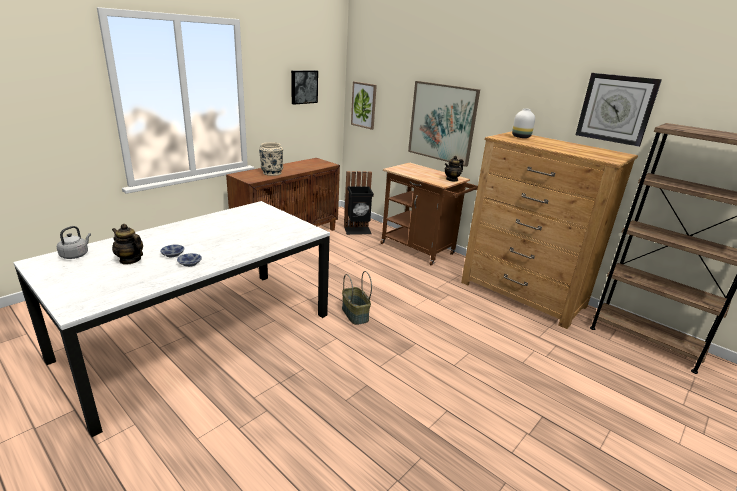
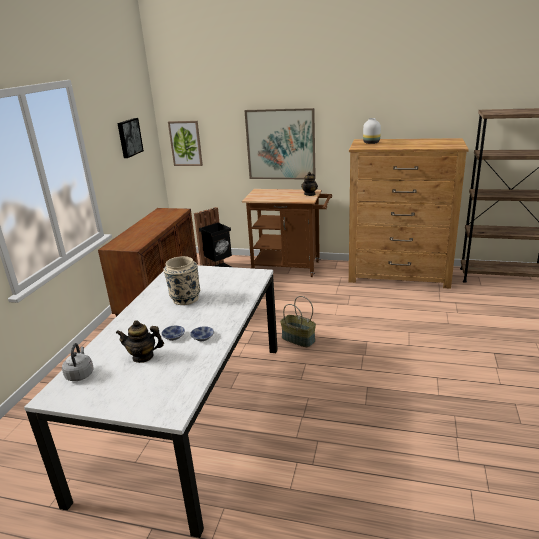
camera: 25 degrees left, 0 degrees up
(271, 173) = (141, 234): beige vase -> beige vase (185, 299)
(616, 109) = (437, 105): wall clock -> none

